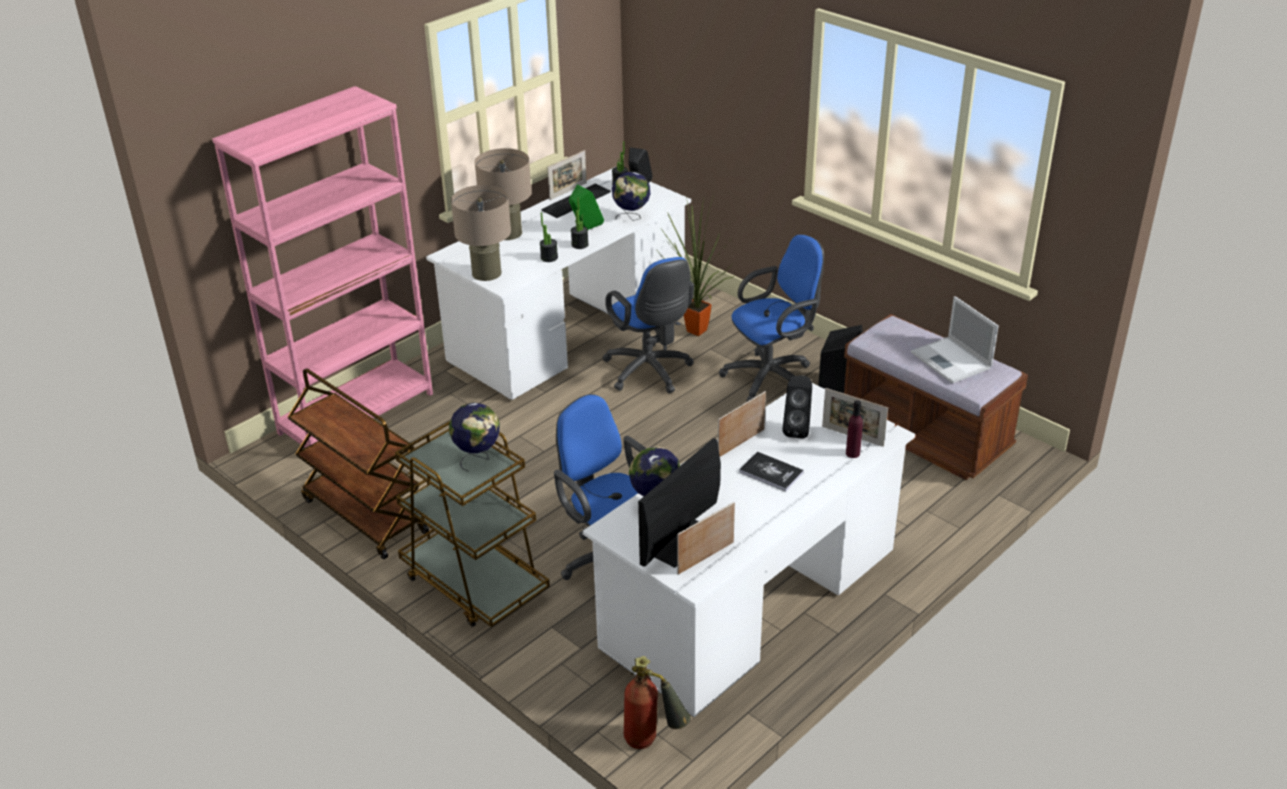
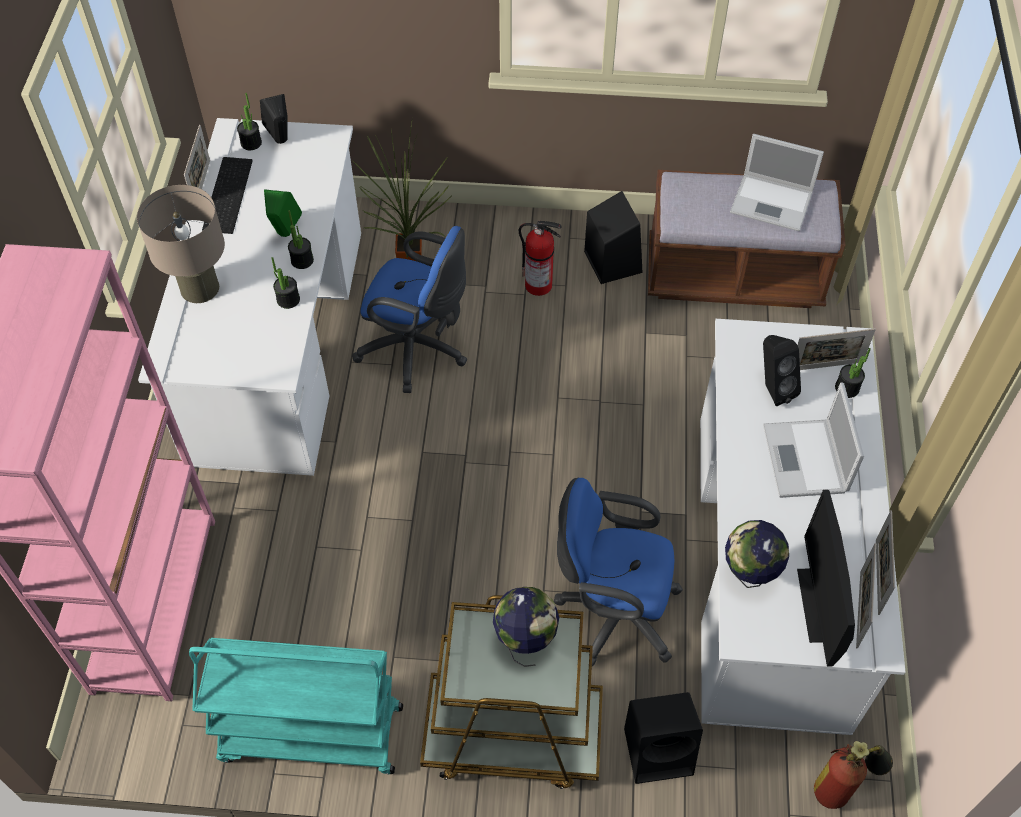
camera: 40 degrees left, 20 degrees up
(363, 516) = (310, 734): brown cart -> turquoise cart
(486, 273) = (240, 364): beige table lamp -> none
(554, 646) = (660, 750): none -> black speaker
(631, 217) = (317, 188): globe -> none
(741, 443) = (743, 441): picture frame -> picture frame (877, 576)
(771, 472) = (805, 460): book -> laptop
(773, 377) = (539, 285): blue office chair -> fire extinguisher
(852, 453) = (847, 388): purple bottle -> potted plant

